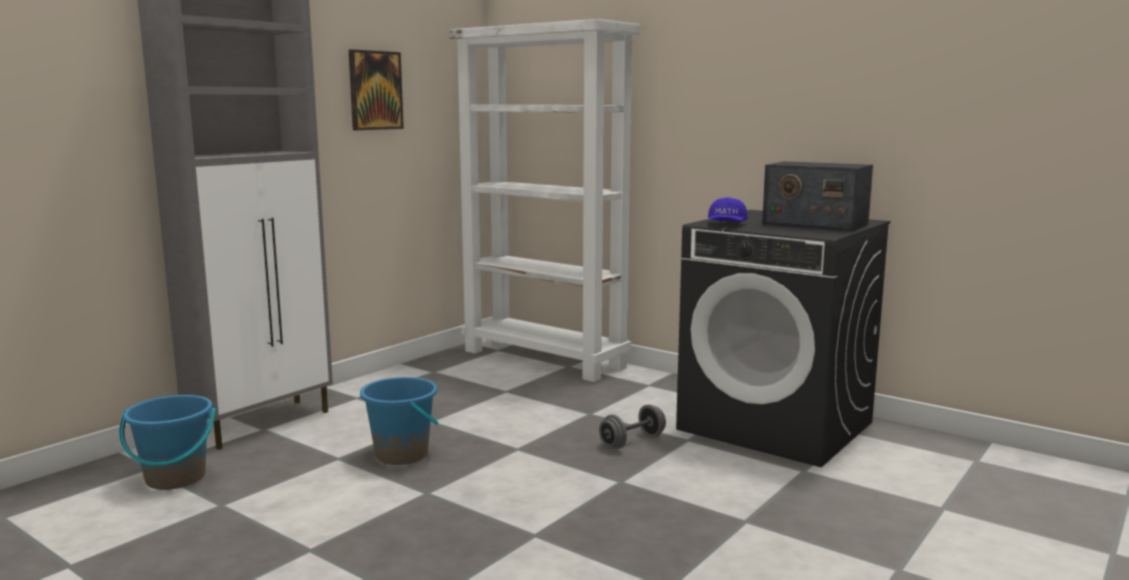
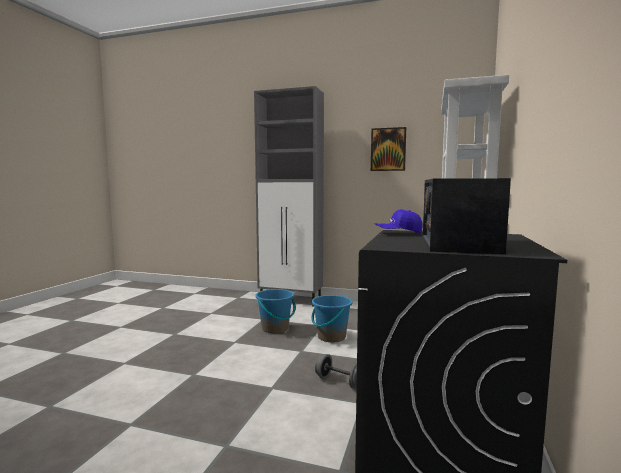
camera: 70 degrees right, 5 degrees down
(175, 478) = (231, 302): blue bucket -> blue bucket (331, 337)

